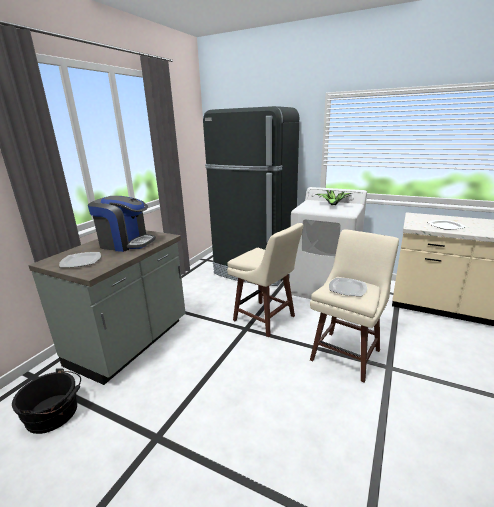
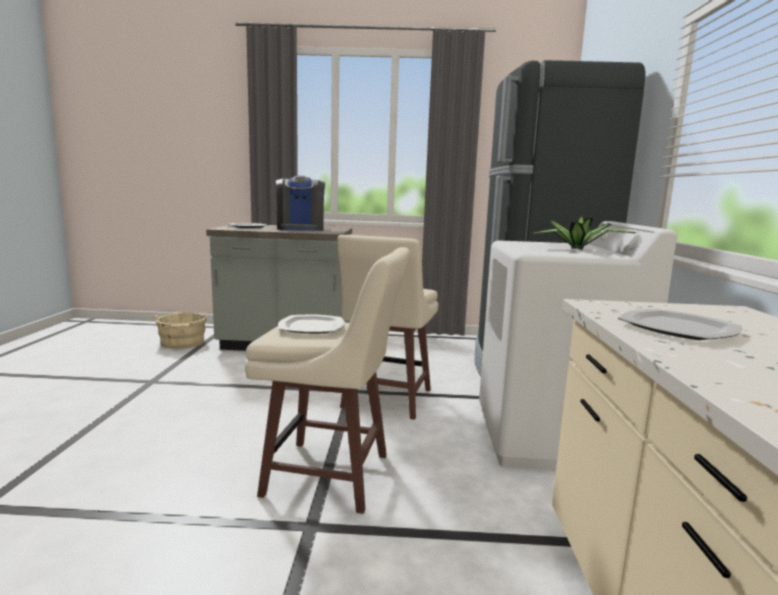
camera: 65 degrees right, 10 degrees down
(55, 413) = (182, 343): black bucket -> beige bucket

